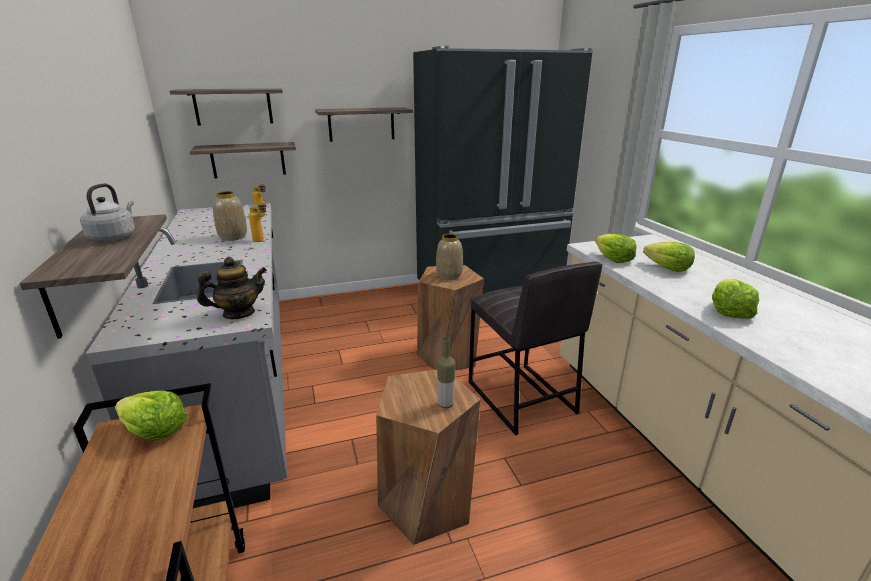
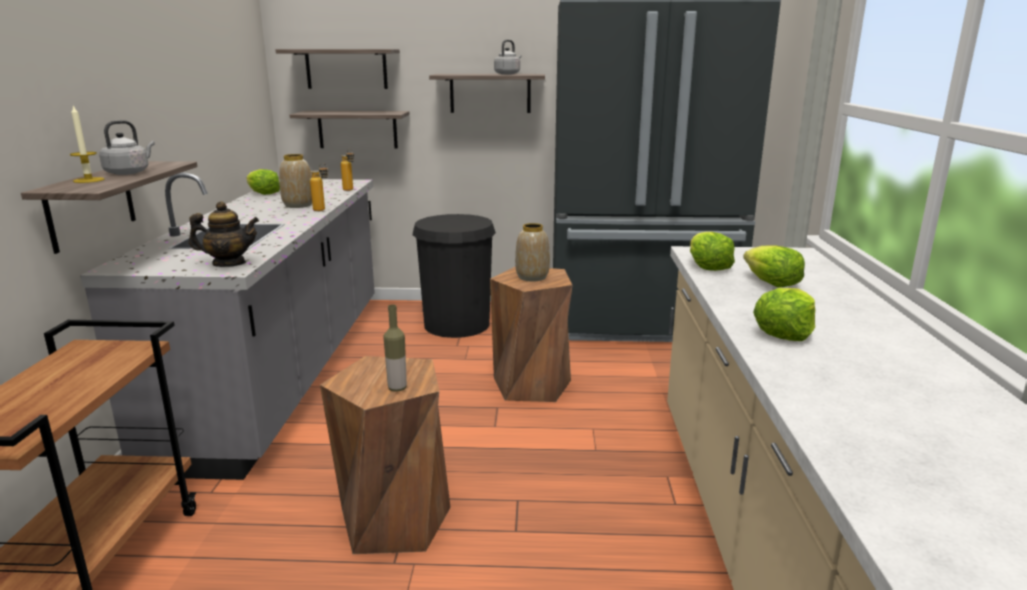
camera: 20 degrees right, 5 degrees down
(82, 253) = (89, 180): none -> candle
(155, 430) = (109, 352): lettuce -> lettuce (263, 193)
(357, 313) = (456, 324): none -> black trash can
(379, 108) = (508, 74): none -> grey kettle
(520, 398) = (587, 444): grey stool -> none

